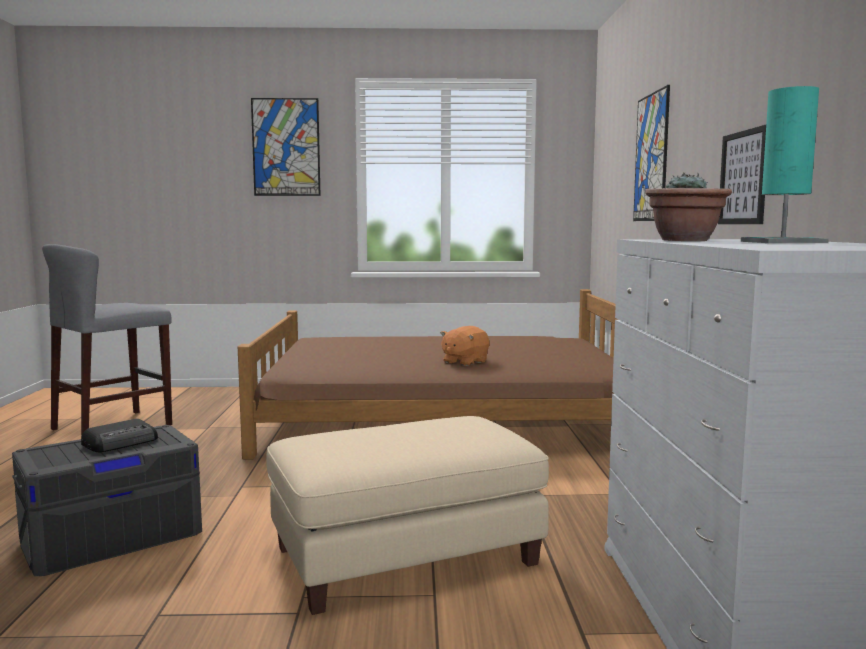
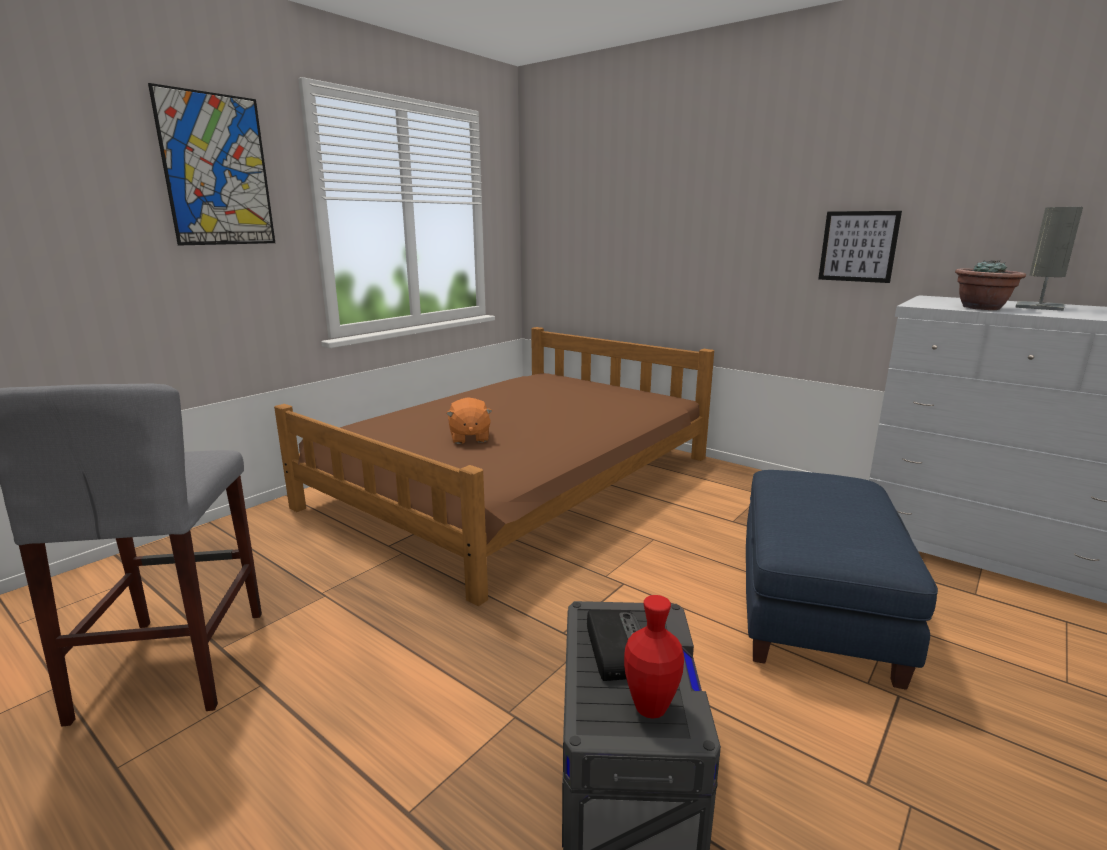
camera: 50 degrees left, 10 degrees up
(63, 458) = (650, 708): none -> red vase
(407, 556) = (814, 607): beige ottoman -> blue ottoman
(464, 362) = (577, 421): orange plush toy -> orange plush toy (469, 437)
(651, 157) = (674, 214): picture -> none
(782, 242) = (1039, 307): turquoise table lamp -> grey table lamp

